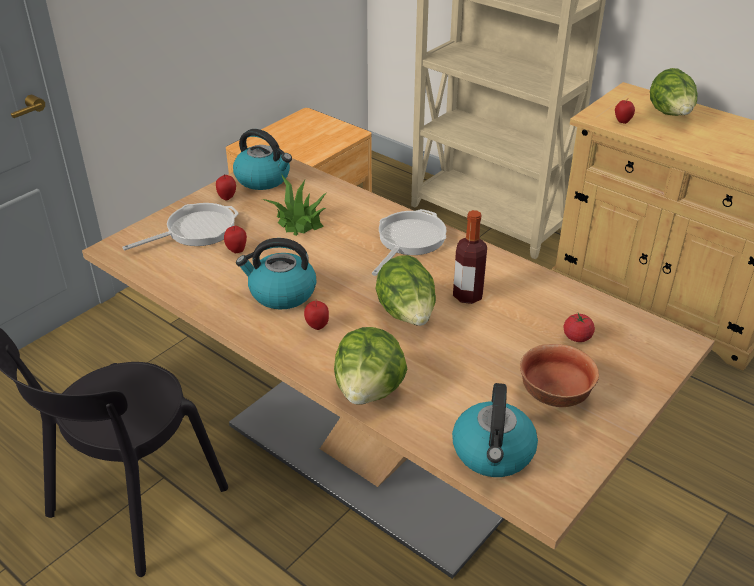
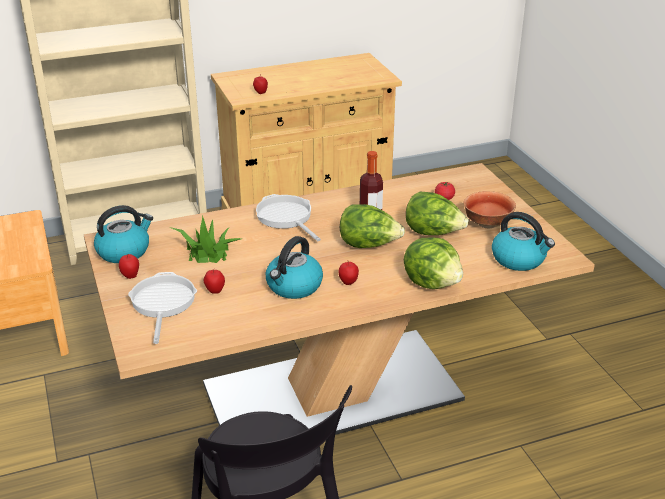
camera: 60 degrees left, 5 degrees down
(670, 115) = (273, 77): lettuce -> lettuce (433, 233)

